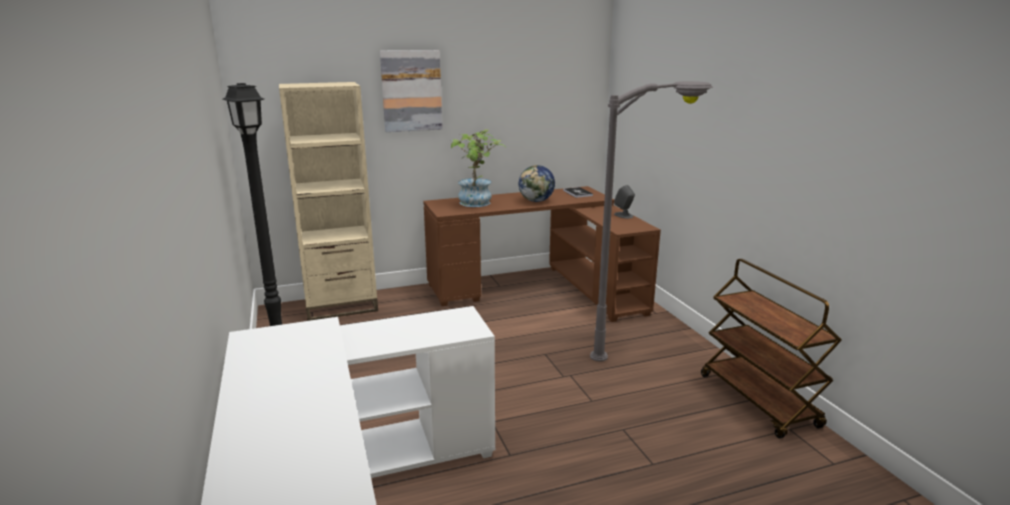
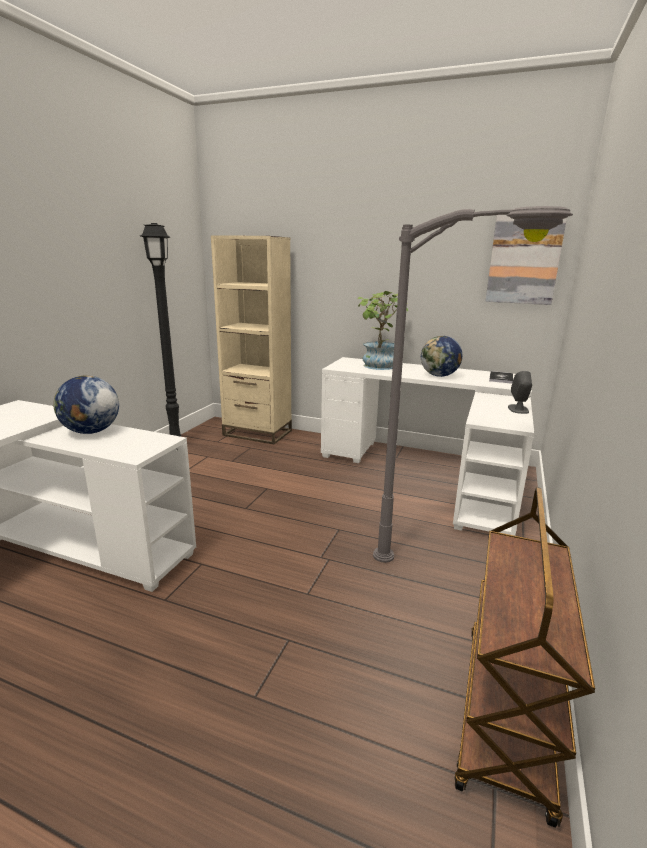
camera: 40 degrees right, 0 degrees up
(384, 331) = (91, 432): none -> globe
(411, 91) = (341, 249): picture -> picture (524, 259)
(542, 288) = (432, 472): brown desk -> white desk

